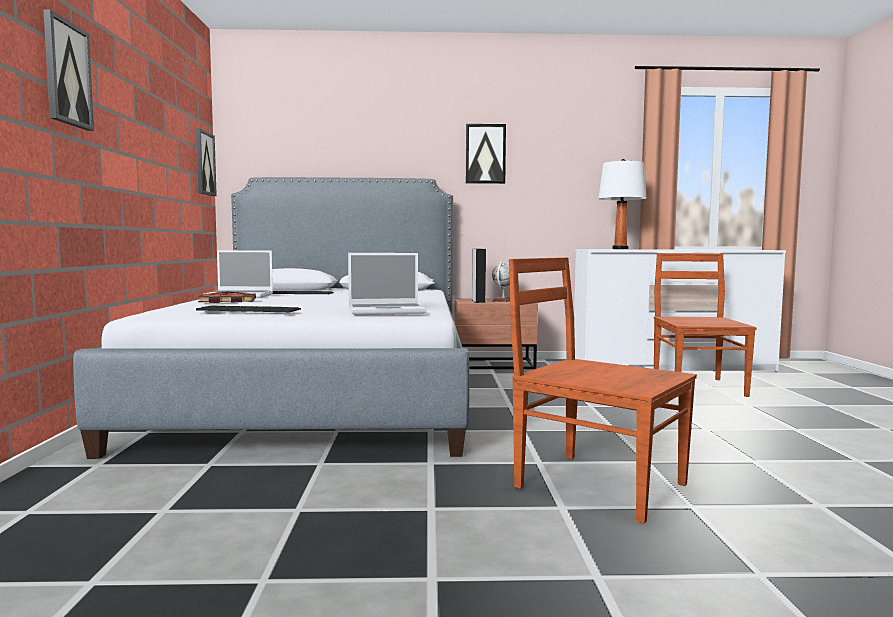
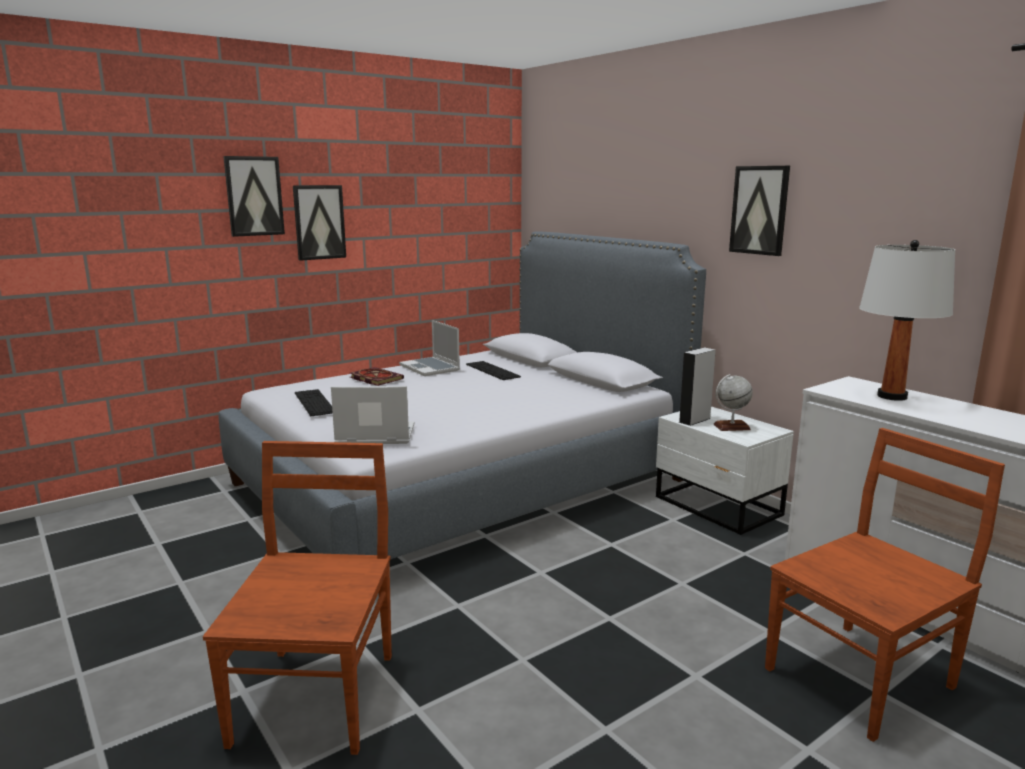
camera: 55 degrees right, 10 degrees up
(204, 163) = (494, 218): picture -> picture (319, 222)
(387, 311) = (374, 435): laptop -> laptop turned 135 degrees clockwise
(495, 364) = (718, 507): brown nightstand -> white nightstand

